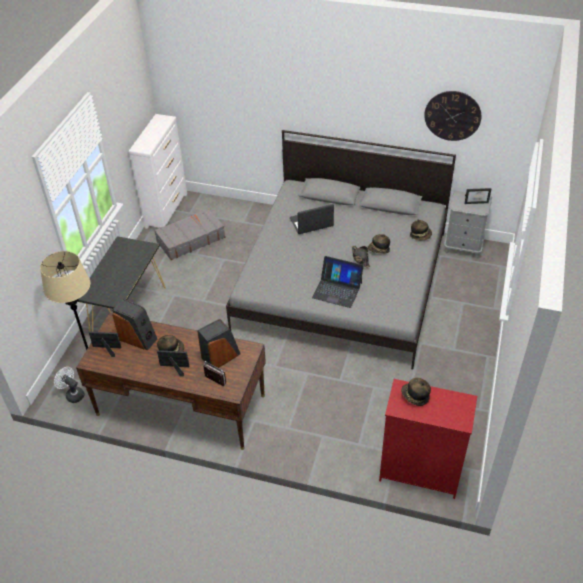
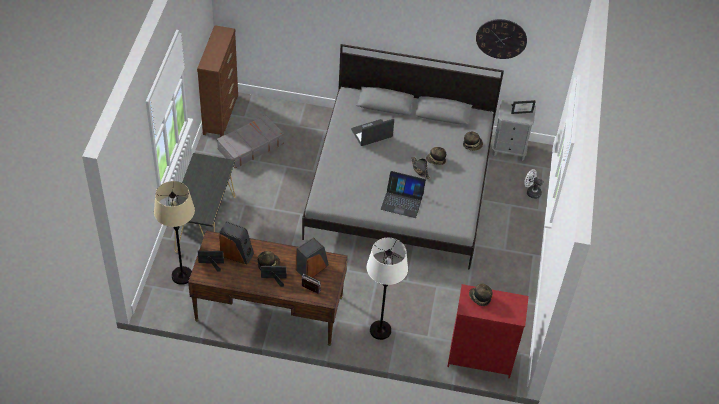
camera: 10 degrees left, 5 degrees up
(73, 394) = (169, 303): white fan -> white fan (531, 192)
(166, 210) = (221, 114): white dresser -> brown dresser
(303, 434) = (380, 330): none -> white floor lamp

